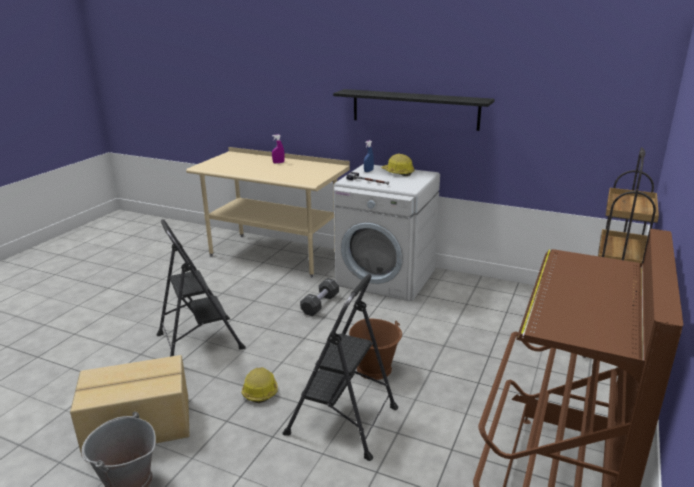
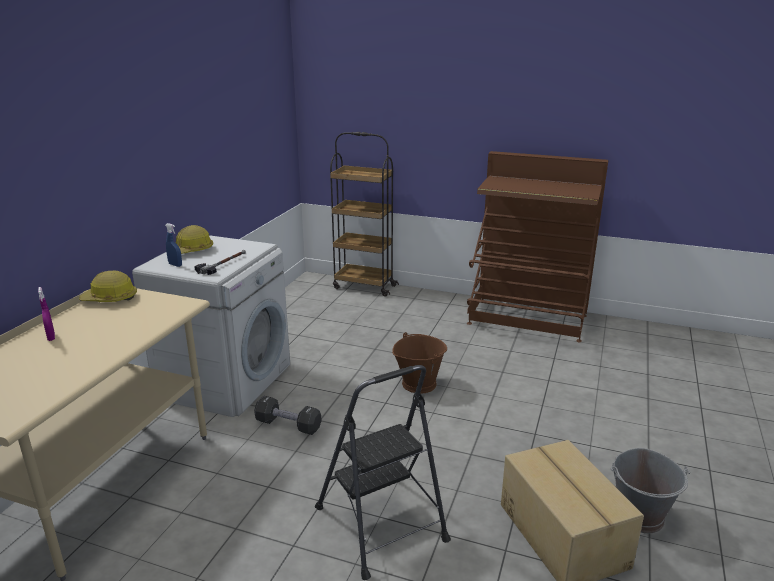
camera: 95 degrees left, 0 degrees up
(260, 390) = (471, 451): hard hat -> hard hat (110, 299)
(345, 421) = (498, 396): black step ladder -> none
(414, 109) = (160, 170): black shelf -> none

